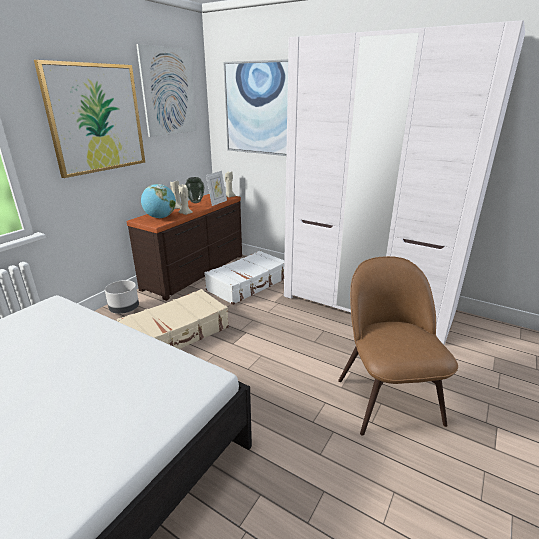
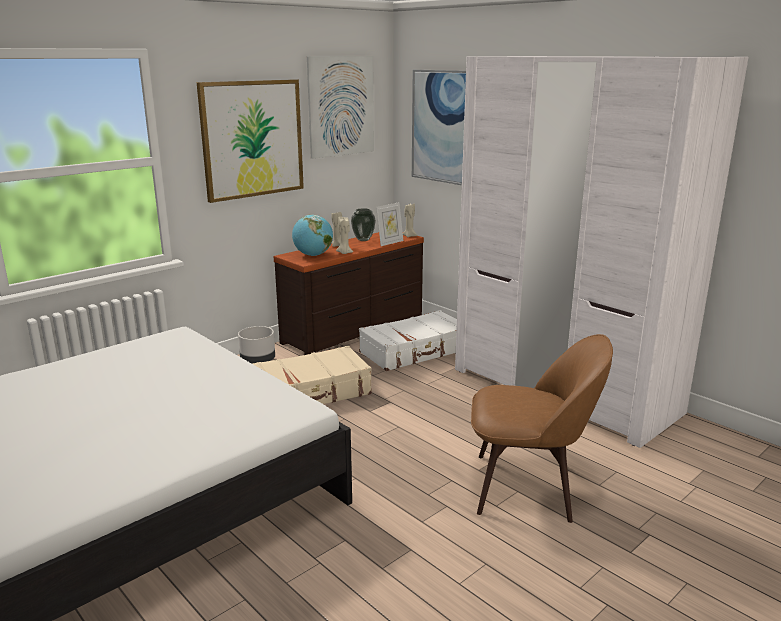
camera: 15 degrees right, 5 degrees down
(387, 397) = (528, 487): brown chair -> brown chair turned 90 degrees clockwise

